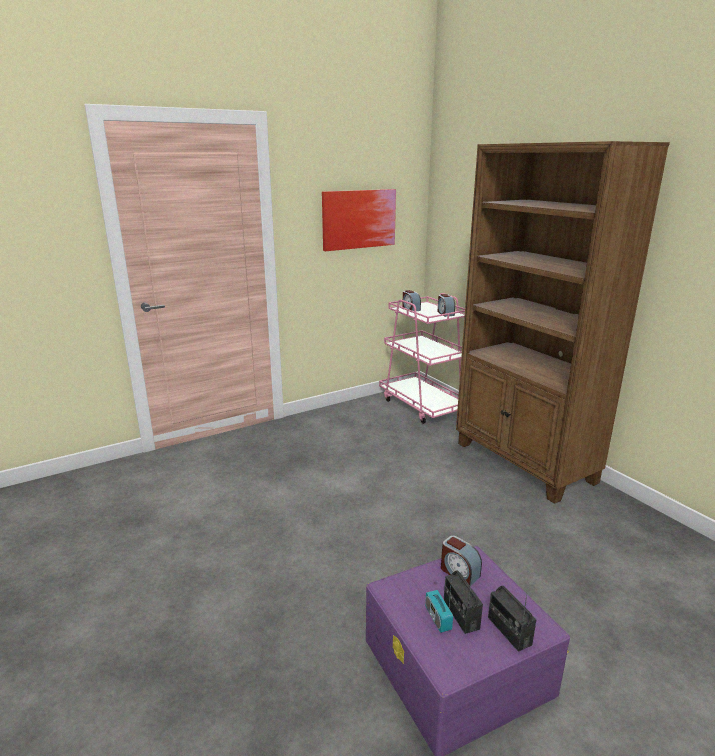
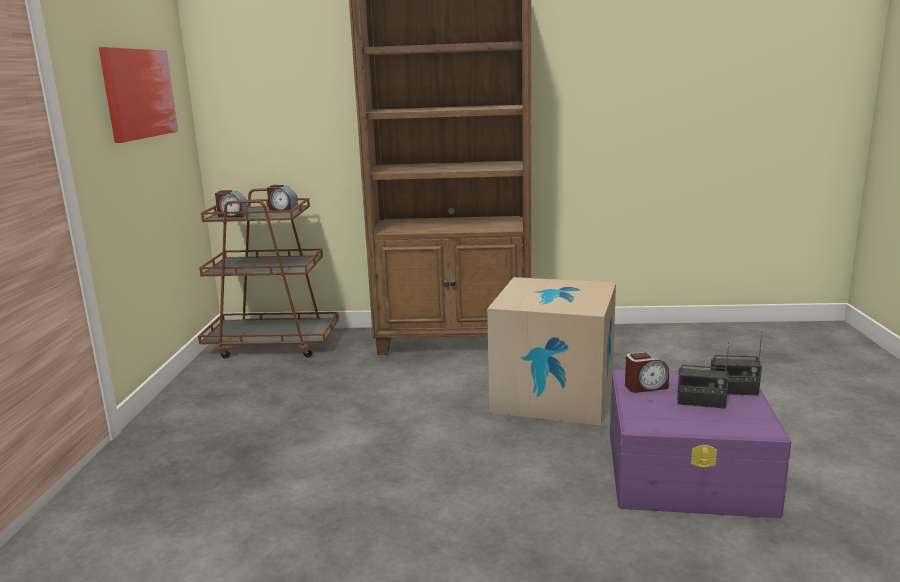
camera: 55 degrees left, 5 degrees down
(423, 405) = (273, 344): pink cart -> brown cart
(438, 618) = (699, 413): radio -> none
(499, 543) = (553, 395): none -> cardboard box

